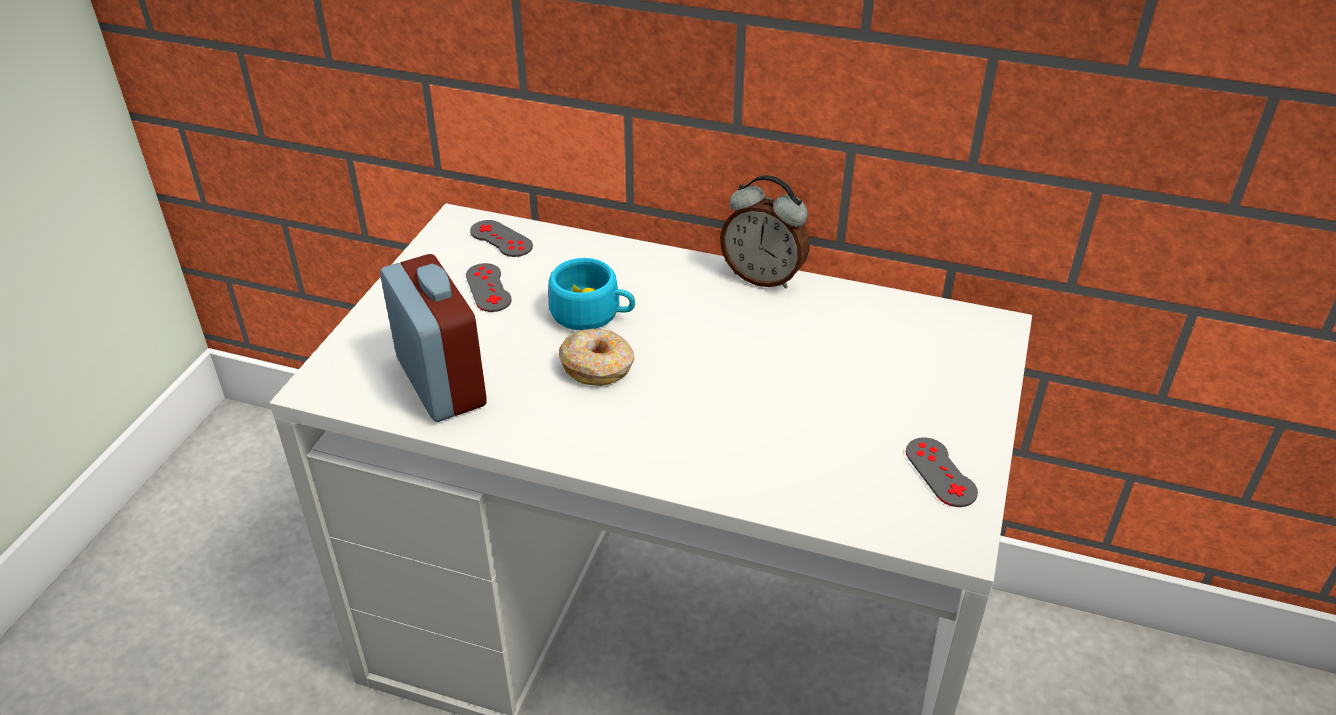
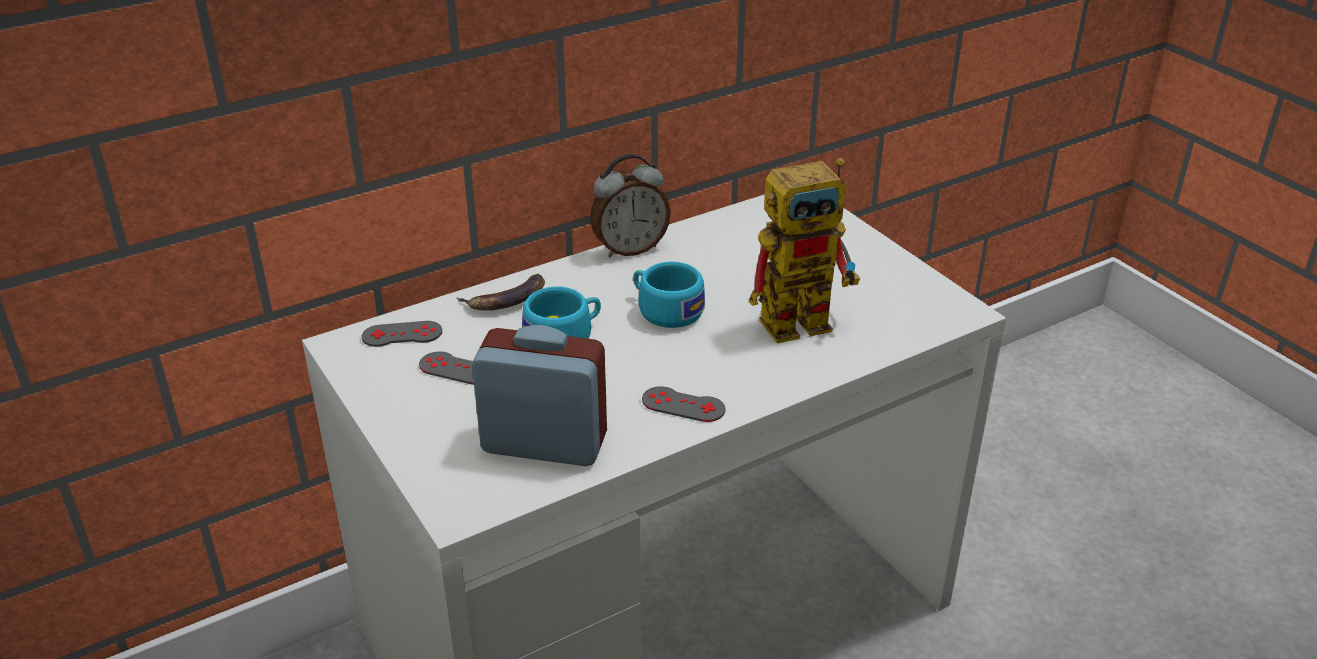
camera: 50 degrees left, 5 degrees down
(598, 366) = (629, 362): donut -> none
(607, 258) = (507, 299): none -> banana
(698, 345) = (665, 309): none -> turquoise cup
(796, 435) = (806, 318): none -> toy robot
(940, 472) = (902, 286): grey game controller -> grey game controller (683, 405)

